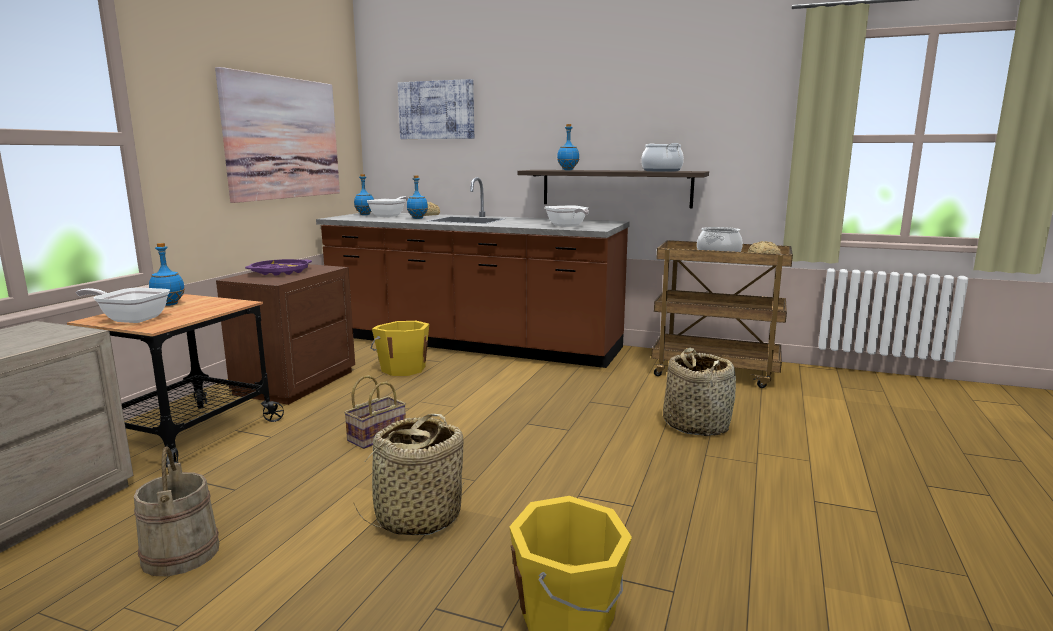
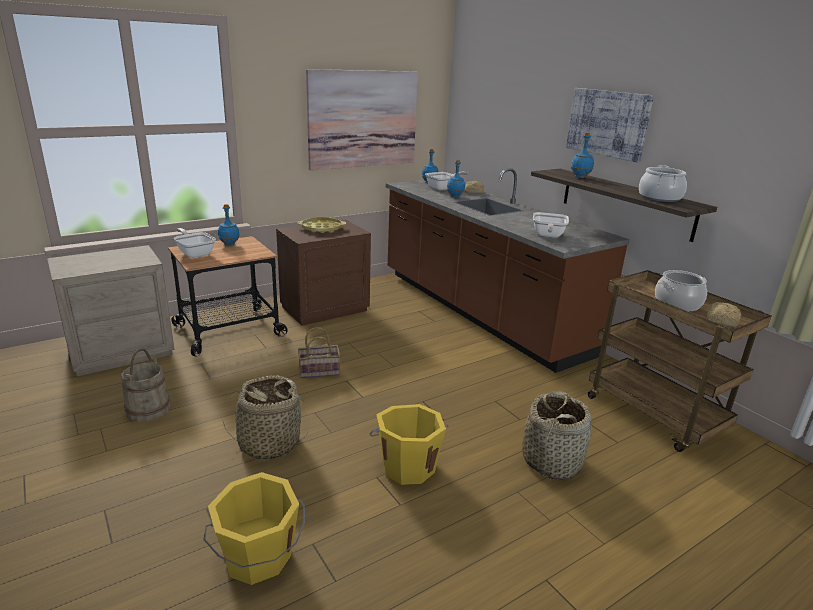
camera: 35 degrees right, 10 degrees up
(280, 272) = (322, 228): purple tray -> yellow tray
(403, 369) = (401, 319): yellow bucket -> yellow bucket (408, 466)
(436, 110) = (498, 99): picture -> picture (607, 123)

